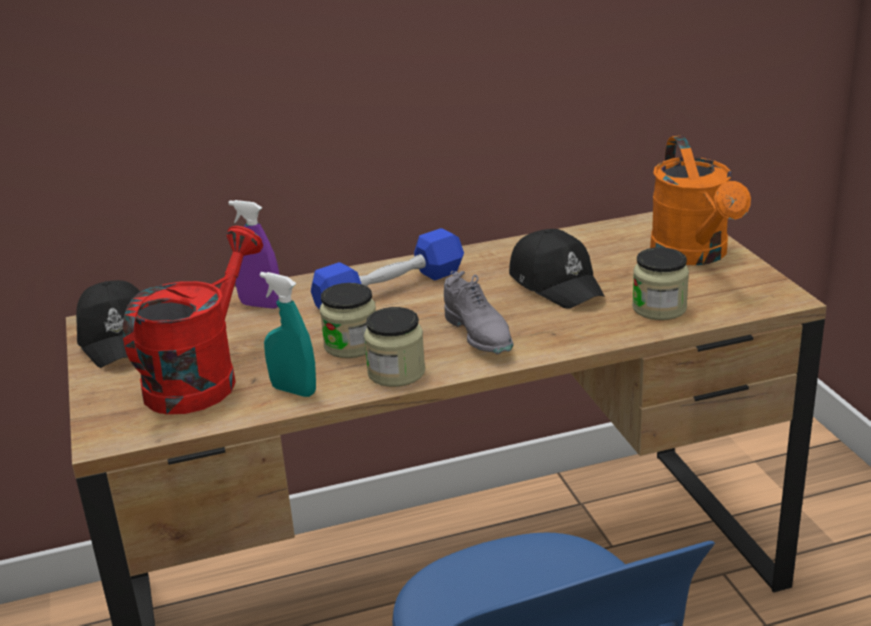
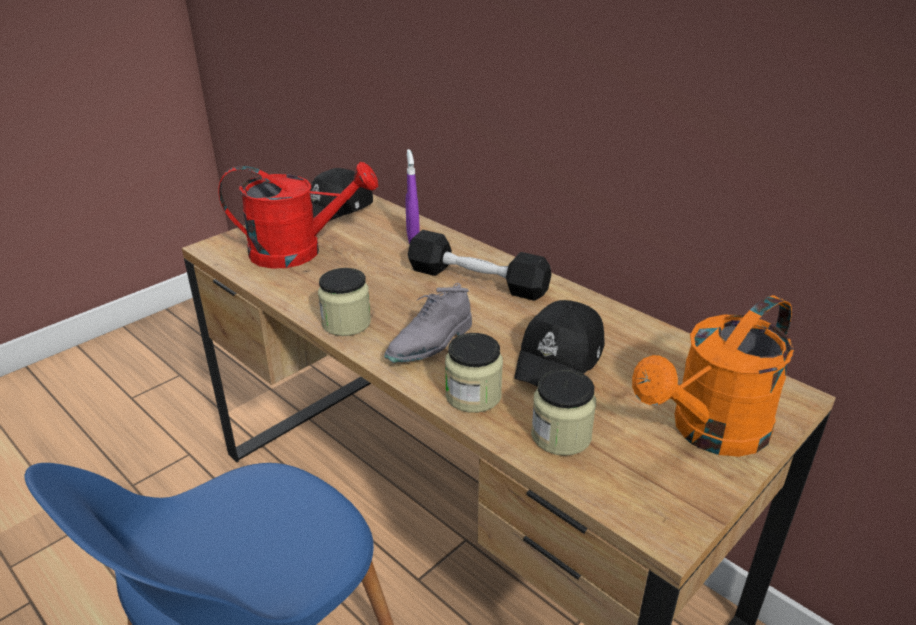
camera: 60 degrees right, 5 degrees up
(293, 390) = (298, 289): turquoise spray bottle -> none
(351, 345) = (377, 291): jar -> jar (473, 395)
(390, 290) = (477, 280): blue dumbbell -> black dumbbell

